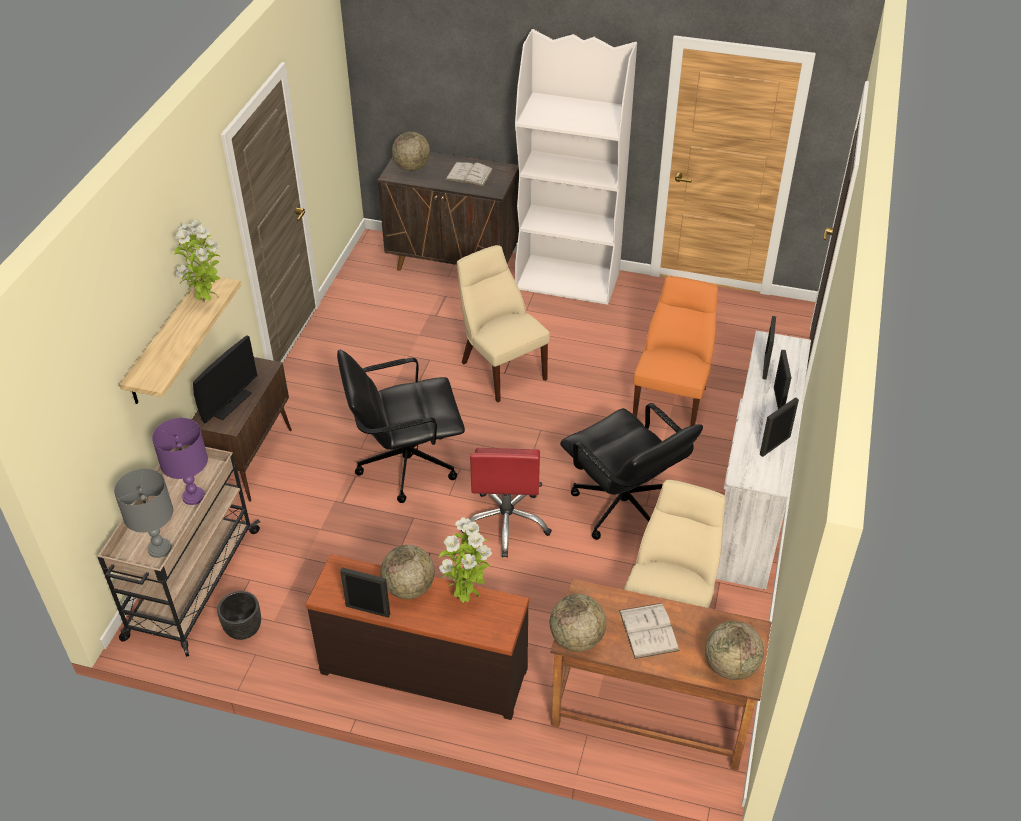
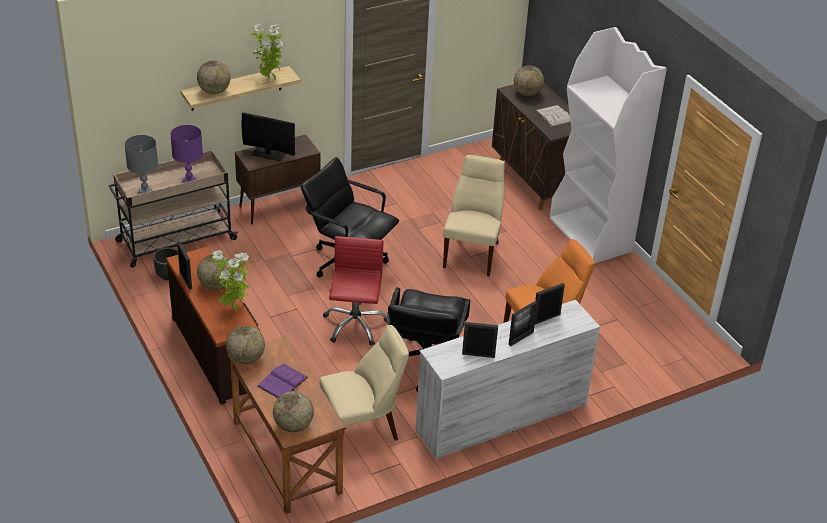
camera: 45 degrees right, 5 degrees down
(164, 358) = (214, 91): none -> globe
(229, 402) = (268, 154): monitor -> monitor turned 150 degrees counterclockwise
(507, 522) = (354, 325): red office chair -> red office chair turned 135 degrees clockwise
(648, 630) = (282, 382): white book -> purple book

